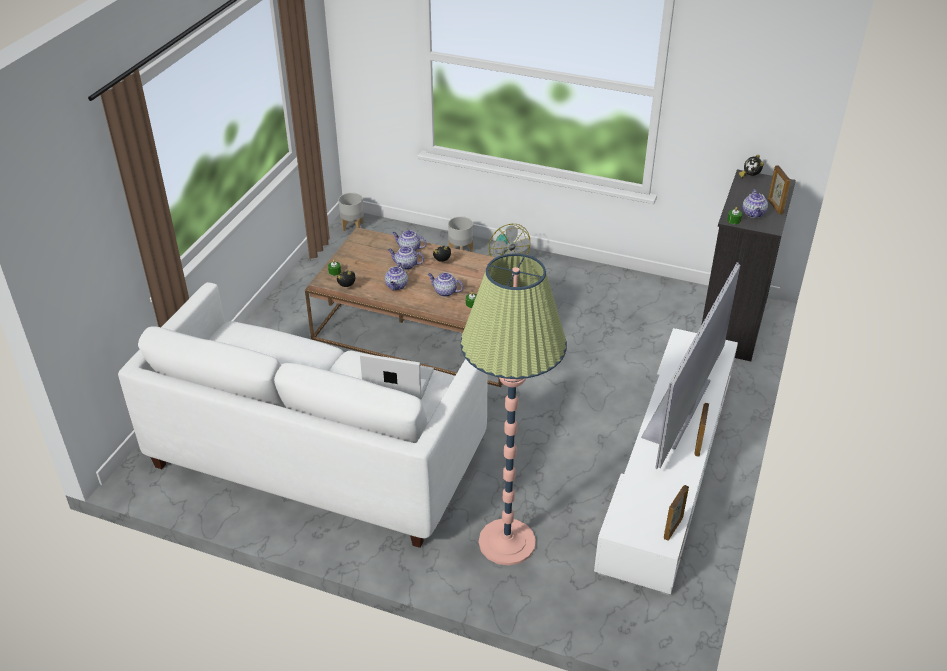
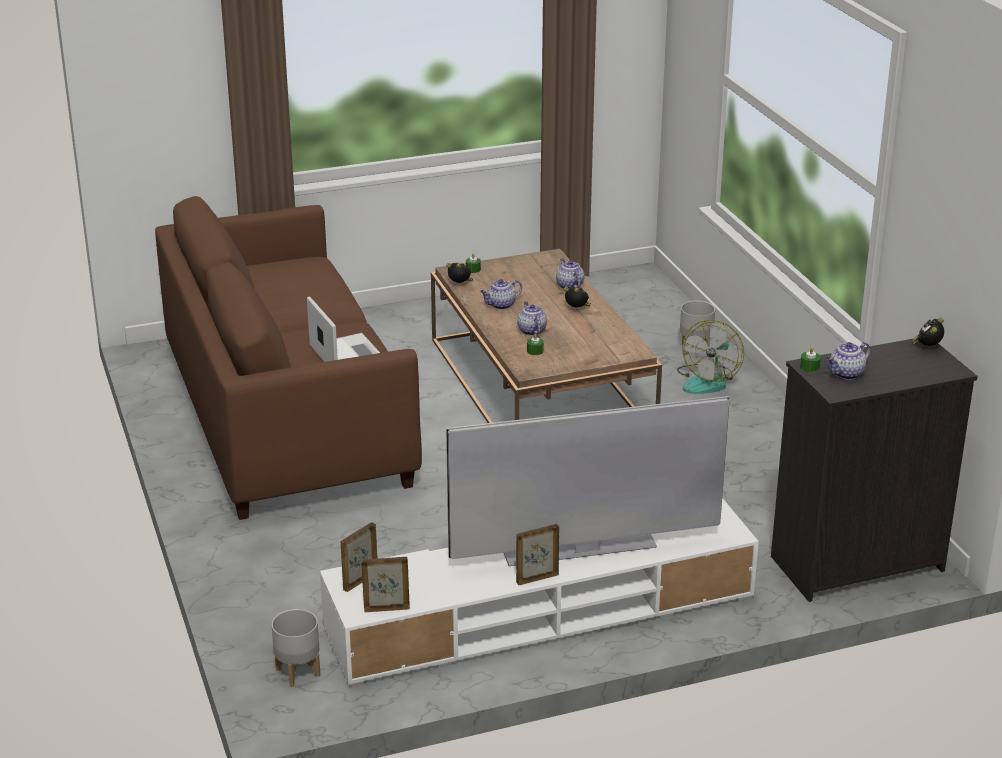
camera: 50 degrees right, 10 degrees down
(316, 455) = (285, 417): white sofa -> brown sofa
(353, 226) = (633, 280): grey planter -> grey planter (298, 673)
(405, 265) = (540, 295): teapot -> none
(507, 542) = (303, 562): floor lamp -> none
(774, 207) = (886, 381): picture frame -> picture frame (360, 581)

